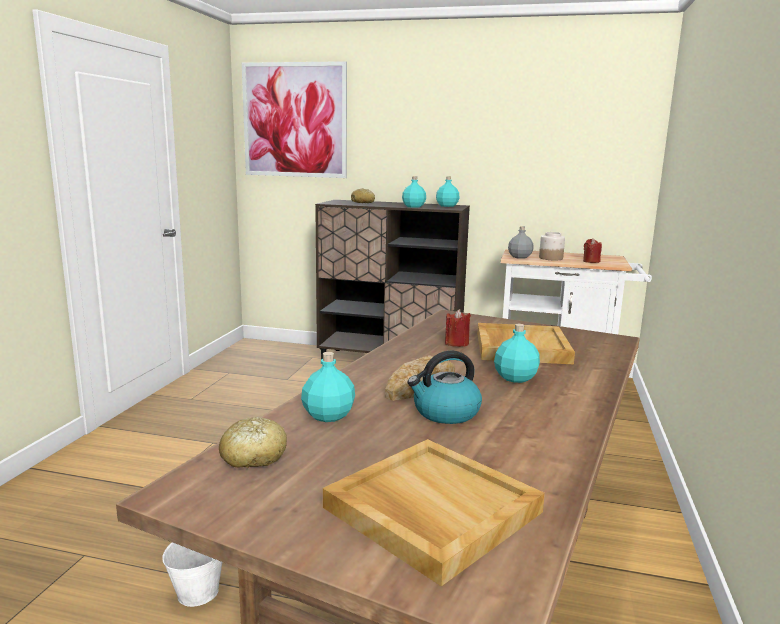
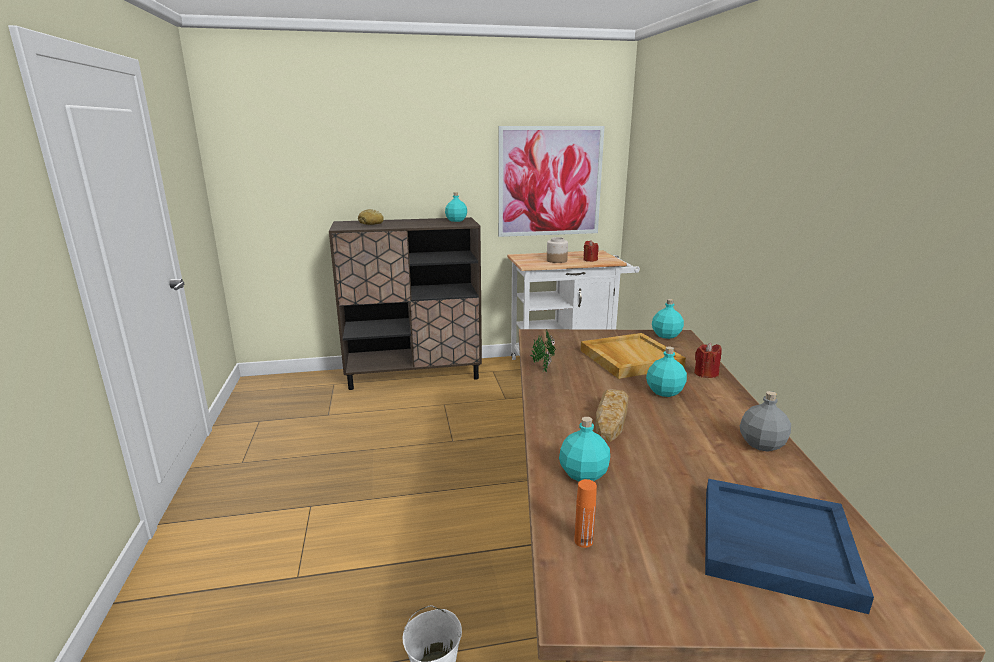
camera: 25 degrees left, 5 degrees up
(253, 456) = (583, 541): bread -> orange bottle
(294, 120) = (277, 139): picture -> picture (550, 181)
(413, 206) = (430, 225): turquoise bottle -> turquoise bottle (666, 335)
(416, 339) = (542, 367): none -> potted plant
(430, 509) = (774, 545): beige tray -> blue tray
(445, 413) = (663, 443): kettle -> none
(456, 343) = (579, 365): red candle -> red candle (706, 373)
(519, 257) = (531, 263): grey bottle -> grey bottle (761, 444)

